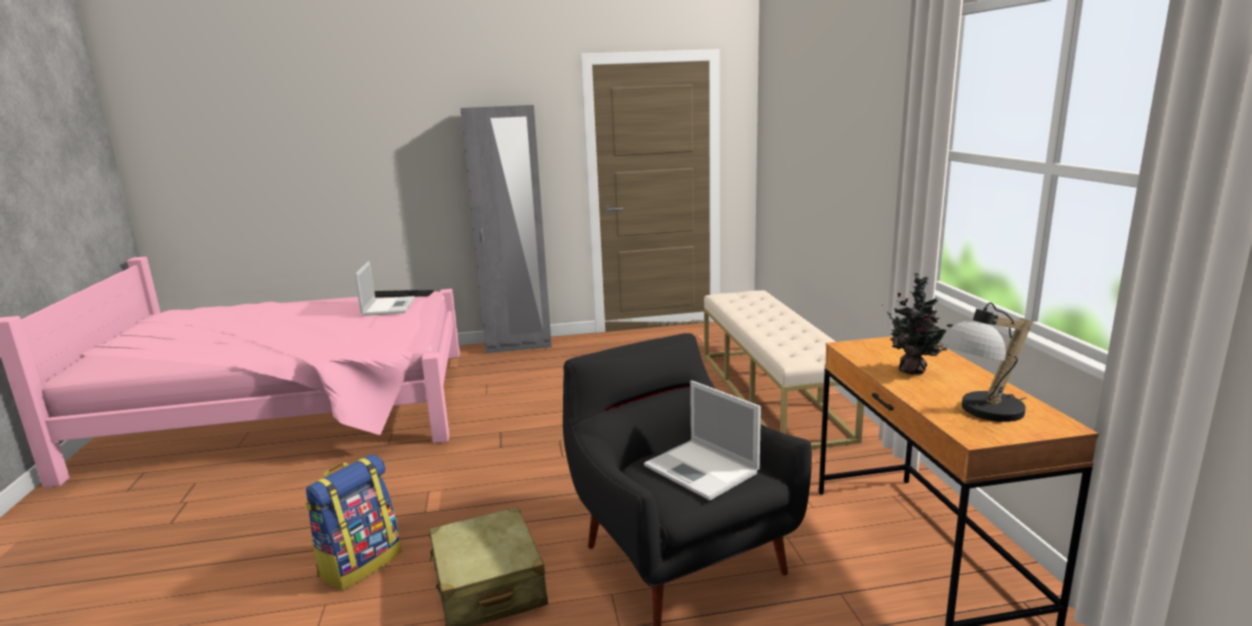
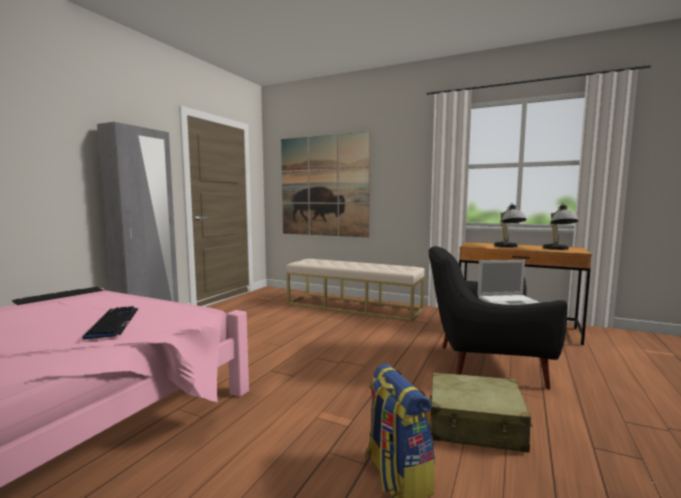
camera: 55 degrees left, 10 degrees down
(337, 337) = (113, 323): none -> keyboard
(388, 306) = (86, 301): laptop -> none
(803, 163) = (323, 186): none -> picture
(914, 371) = (508, 247): potted plant -> table lamp

